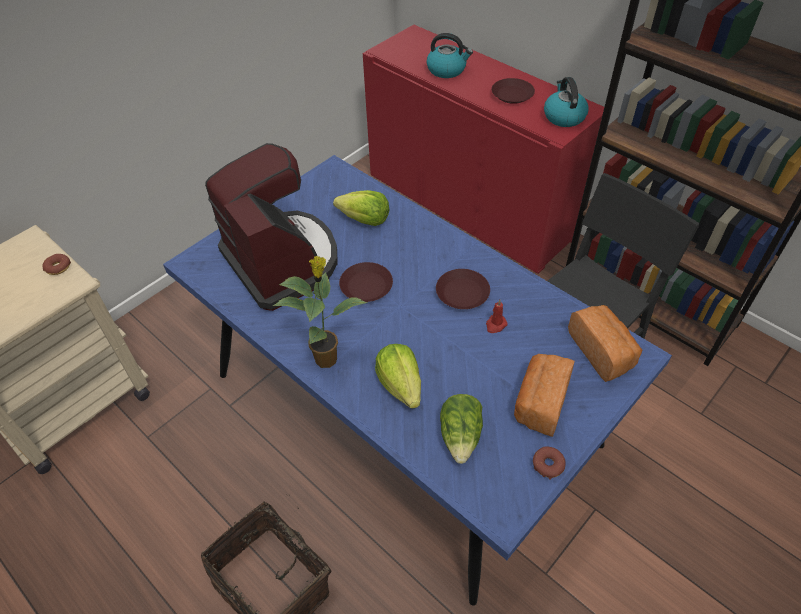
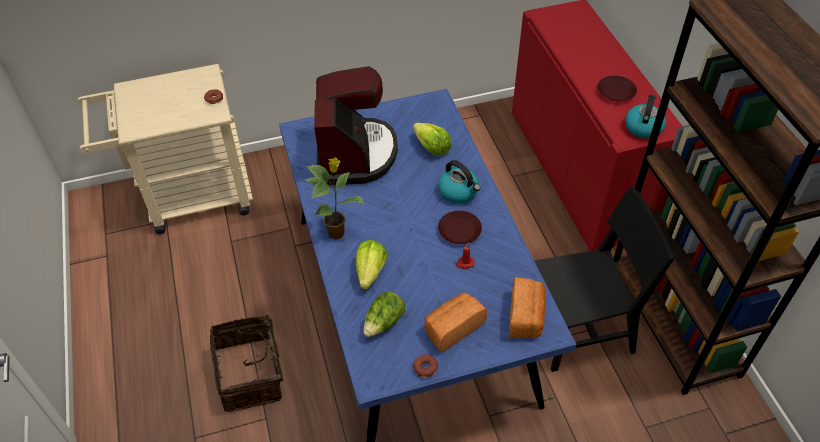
camera: 30 degrees right, 0 degrees up
(367, 286) = (397, 196): brown plate -> none
(447, 70) = (579, 50): kettle -> kettle (459, 191)

